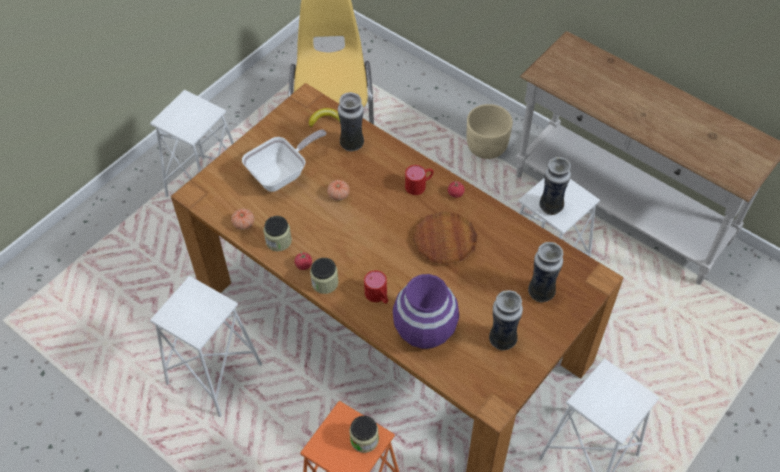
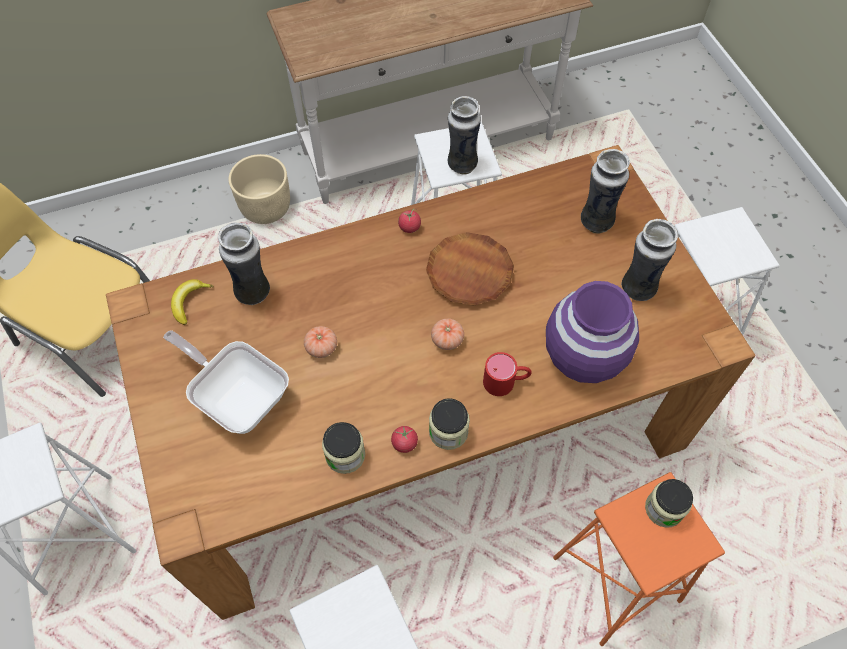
camera: 60 degrees left, 5 degrees up
(243, 224) = (285, 486): tomato -> tomato (447, 340)
(282, 174) = (238, 396): frying pan -> frying pan turned 45 degrees counterclockwise
(419, 185) = (370, 255): red mug -> none

